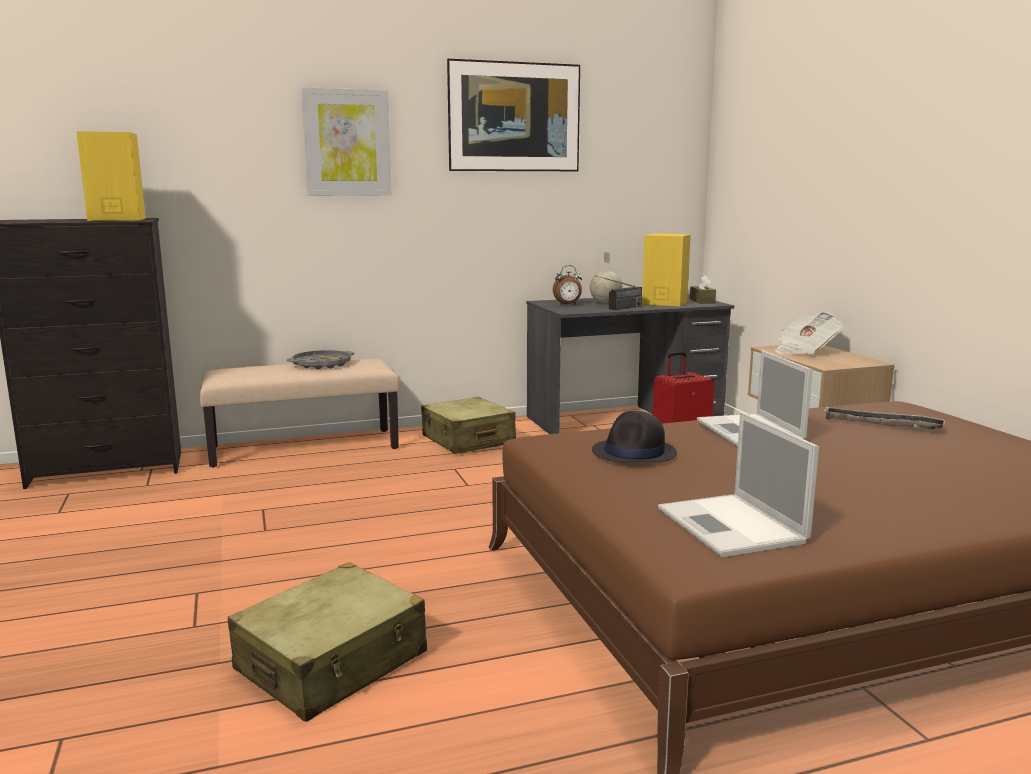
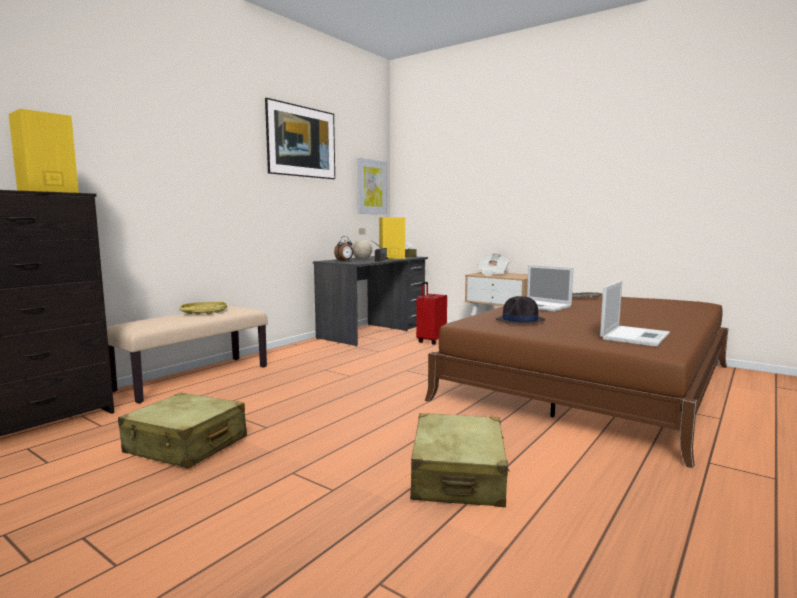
camera: 35 degrees left, 5 degrees down
(321, 364) = (203, 312): grey tray -> yellow tray
(347, 143) = (205, 147): picture -> picture (371, 187)
(468, 440) = (303, 355): beige suitcase -> beige suitcase (186, 445)
(733, 527) = (635, 336): laptop -> laptop turned 90 degrees counterclockwise

